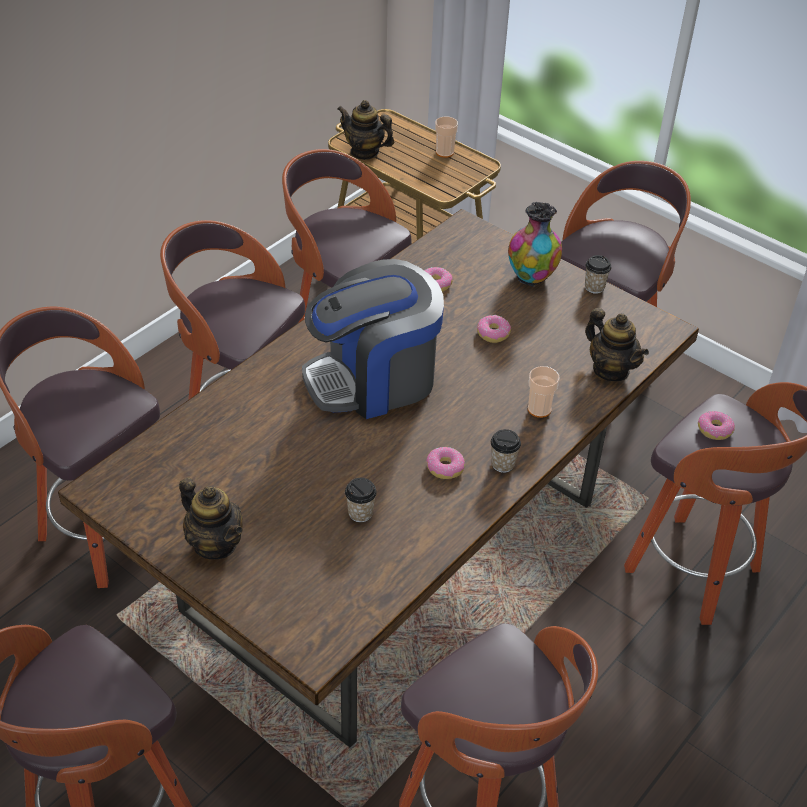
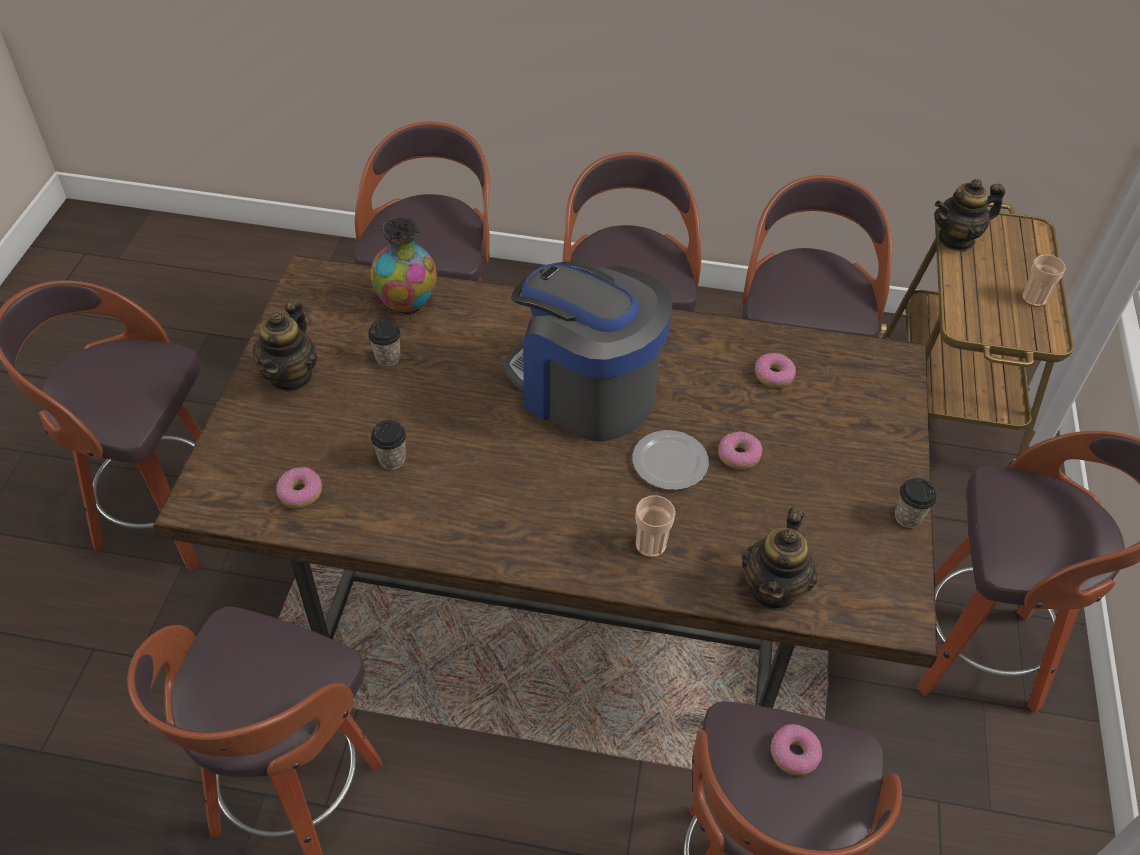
camera: 60 degrees right, 5 degrees up
(364, 152) = (956, 239): teapot -> teapot turned 105 degrees counterclockwise
(444, 468) = (499, 499): donut -> donut (300, 492)
(475, 367) = (671, 462): none -> plate
(503, 464) = (540, 546): cup -> cup (387, 358)
(532, 276) = (869, 451): vase -> vase (407, 303)

